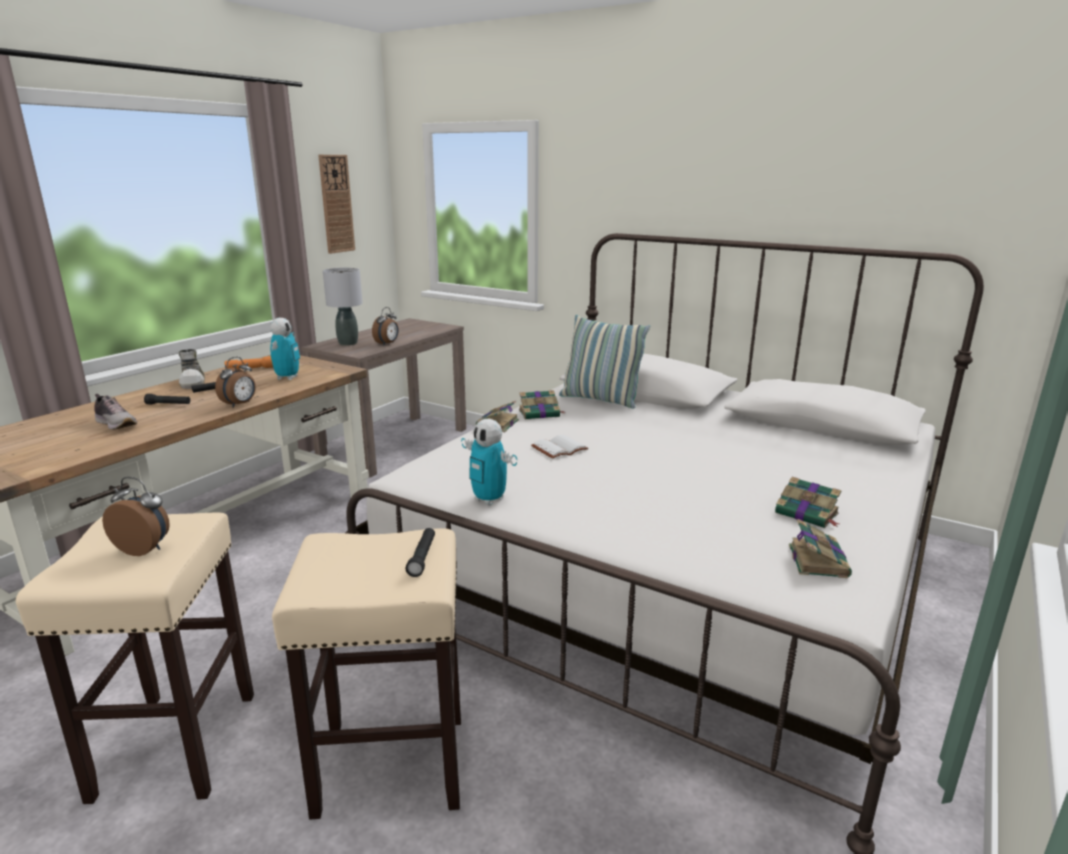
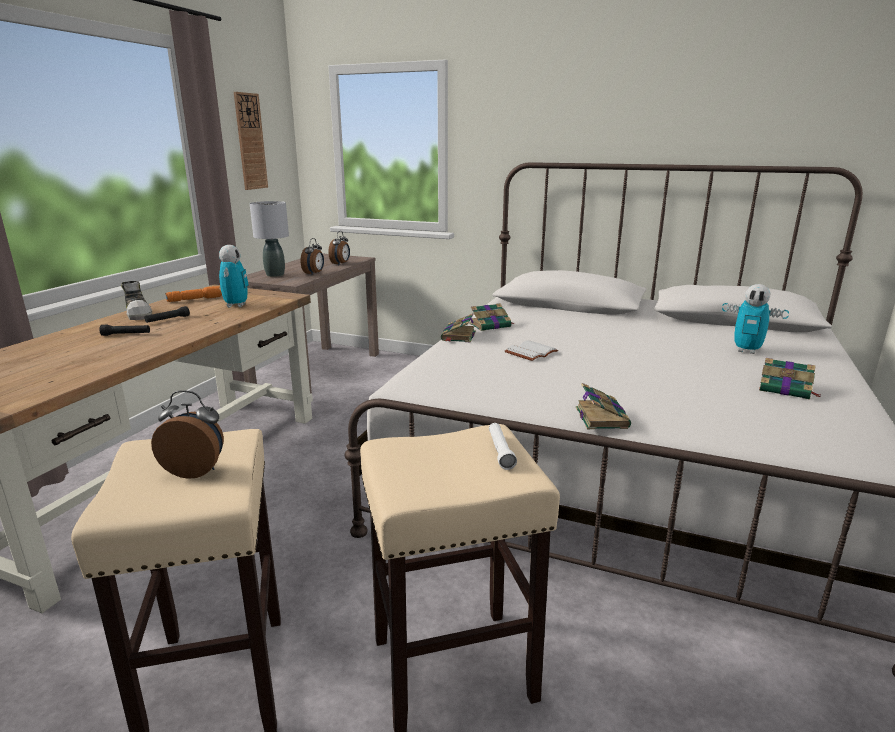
camera: 10 degrees left, 0 degrees up
(117, 424) = (80, 355): shoe -> none
(240, 404) = (204, 330): alarm clock -> alarm clock (341, 264)
(422, 557) = (500, 451): black flashlight -> white flashlight
(489, 500) = (500, 399): toy robot -> toy robot (747, 351)
(600, 400) = (536, 311): pillow -> none
(817, 560) = (826, 425): book -> book (601, 417)

